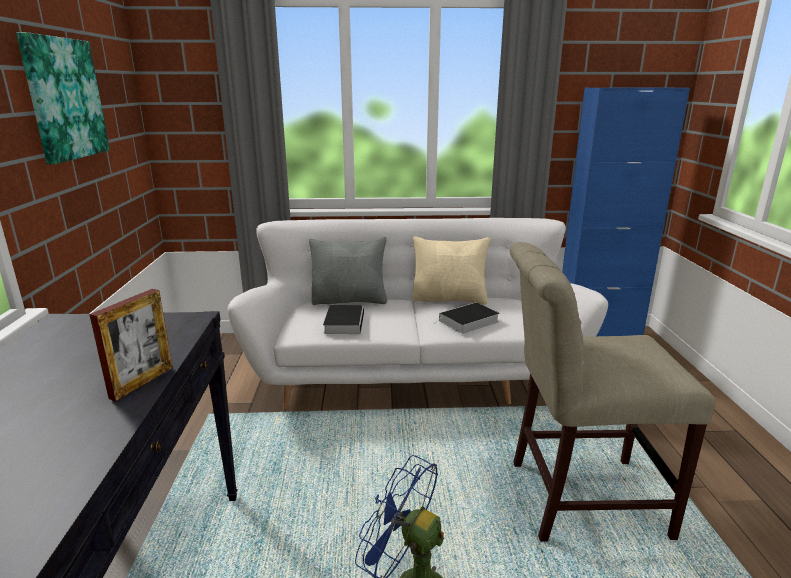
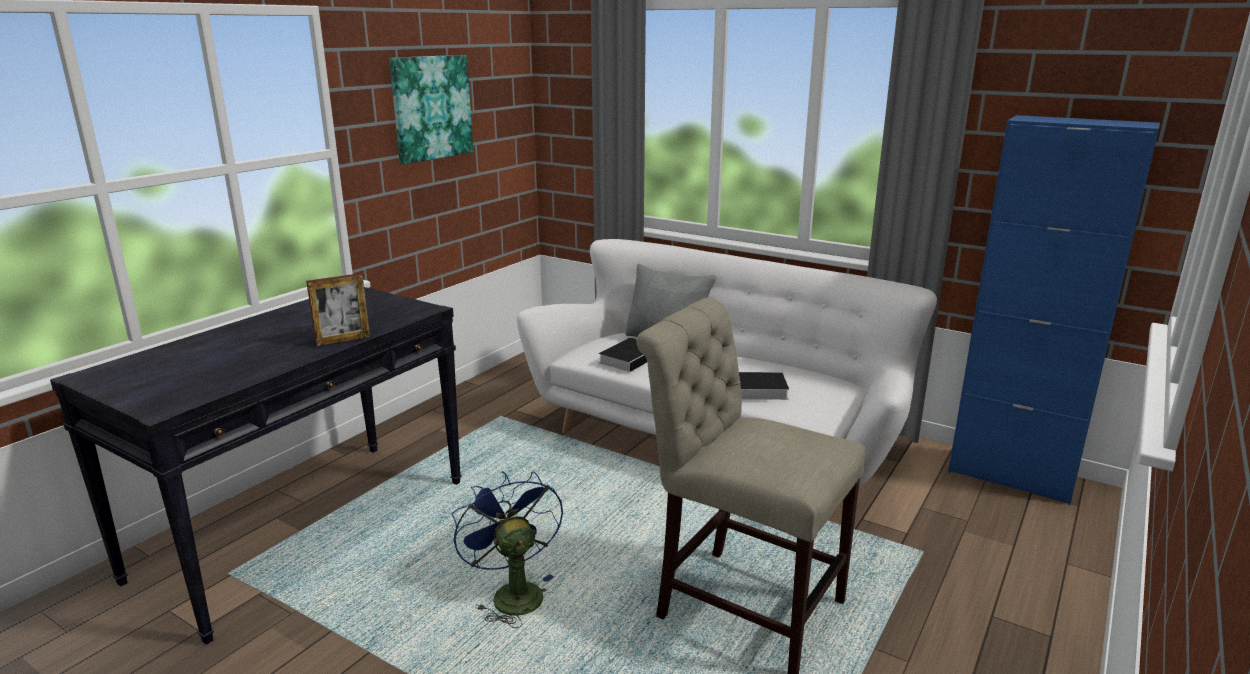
camera: 35 degrees right, 0 degrees up
(450, 299) = (774, 364): beige pillow -> none

